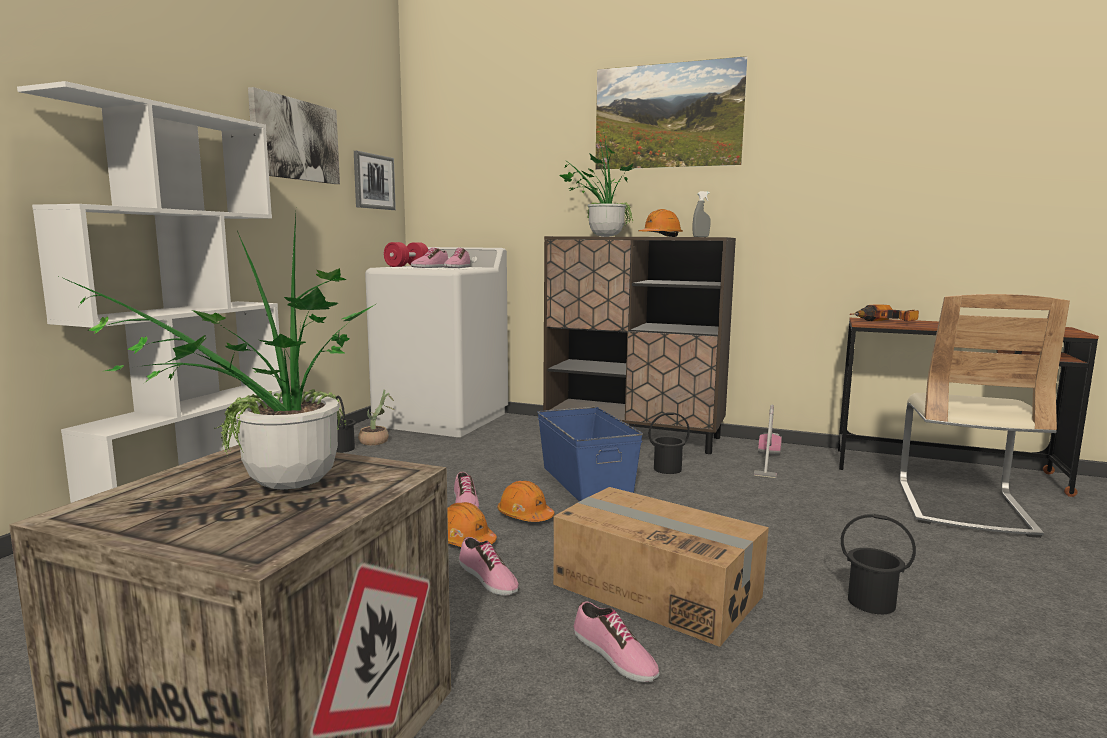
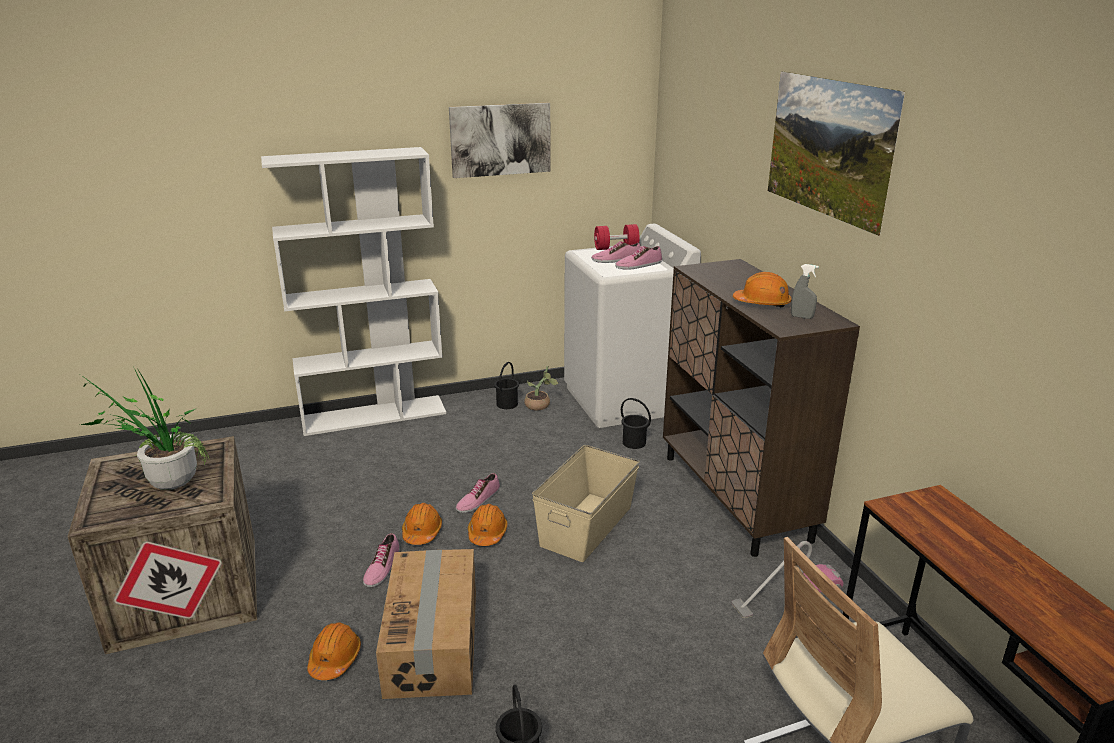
camera: 50 degrees right, 15 degrees up
(373, 181) = (604, 159): picture -> none
(586, 481) = (587, 525): blue storage box -> beige storage box
(599, 236) = (734, 277): potted plant -> none
(613, 655) = (335, 659): shoe -> orange hard hat
(667, 469) = (673, 550): black bucket -> black bucket (634, 442)
(885, 322) = (928, 517): power drill -> none

